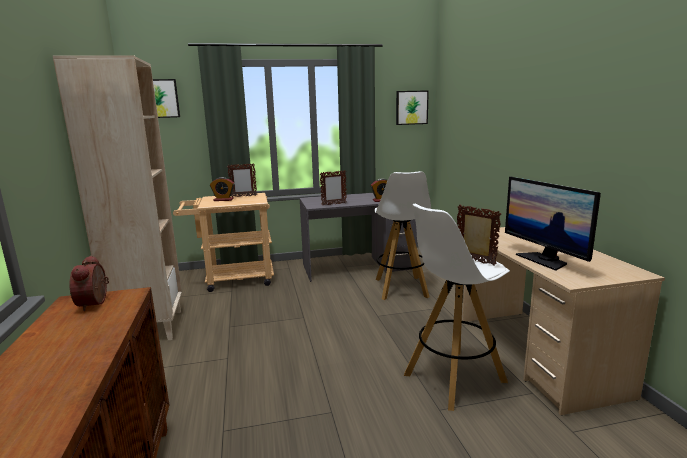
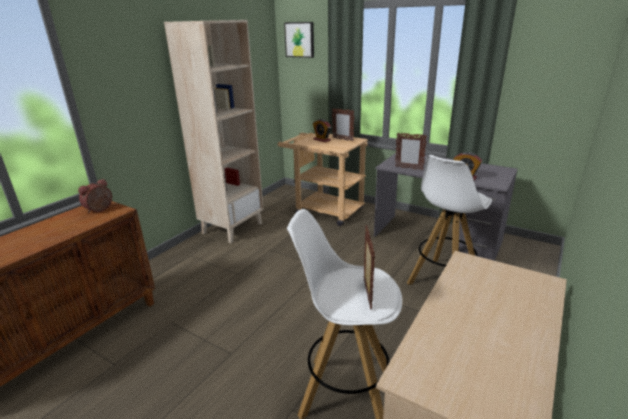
camera: 45 degrees right, 10 degrees up
(411, 107) = (569, 62): picture -> none
(544, 260) = (446, 334): monitor -> none

